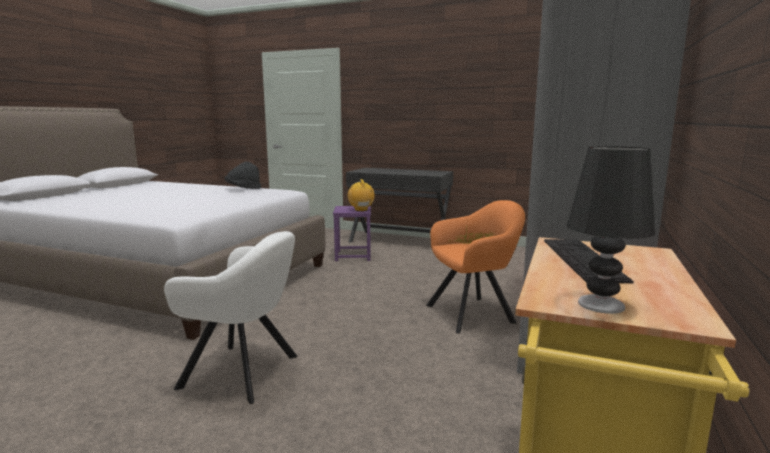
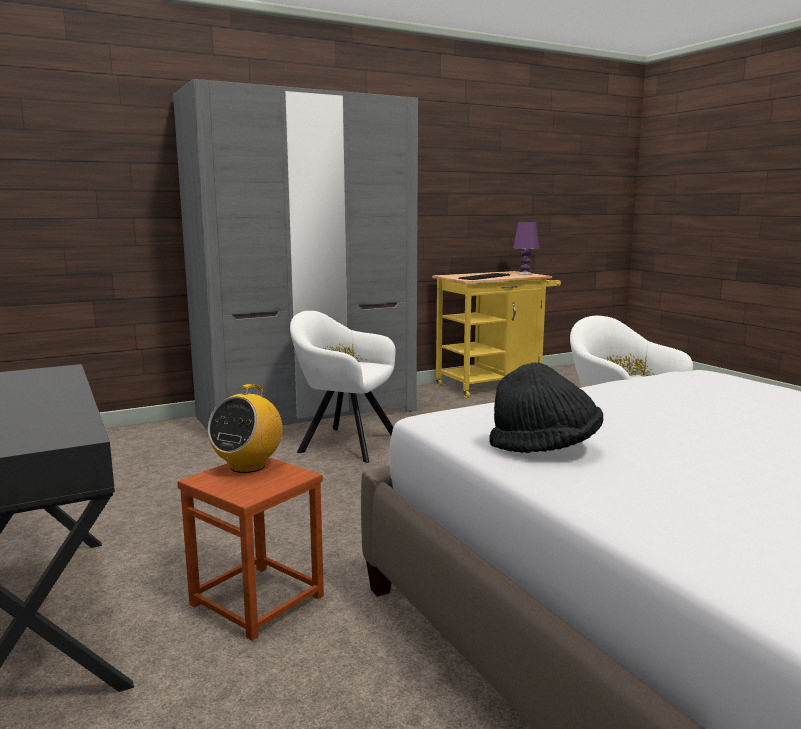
camera: 140 degrees left, 0 degrees up
(353, 256) = (258, 600): purple stool -> brown stool
(474, 313) = (344, 443): orange armchair -> white armchair
(601, 304) = (524, 274): black table lamp -> purple table lamp

